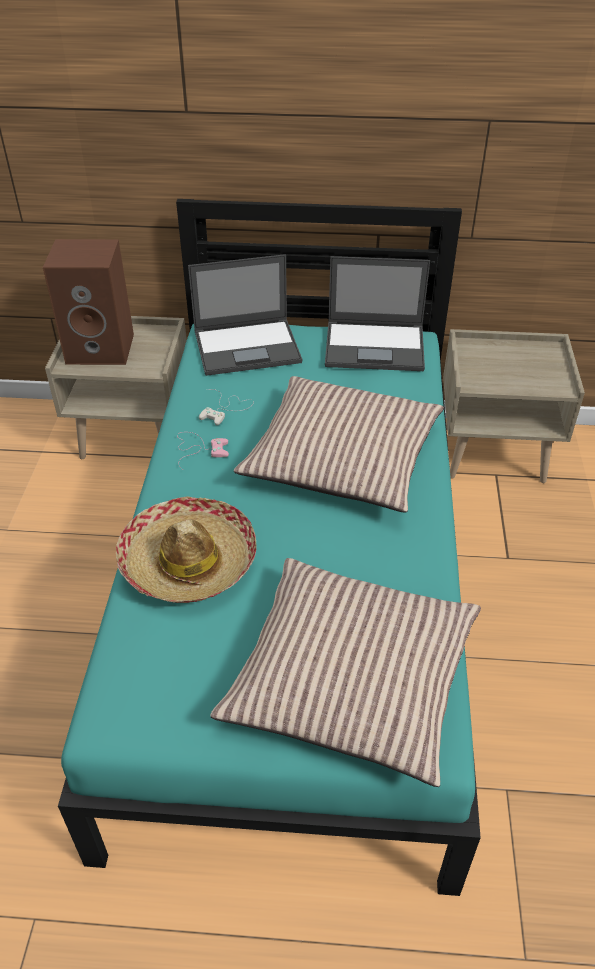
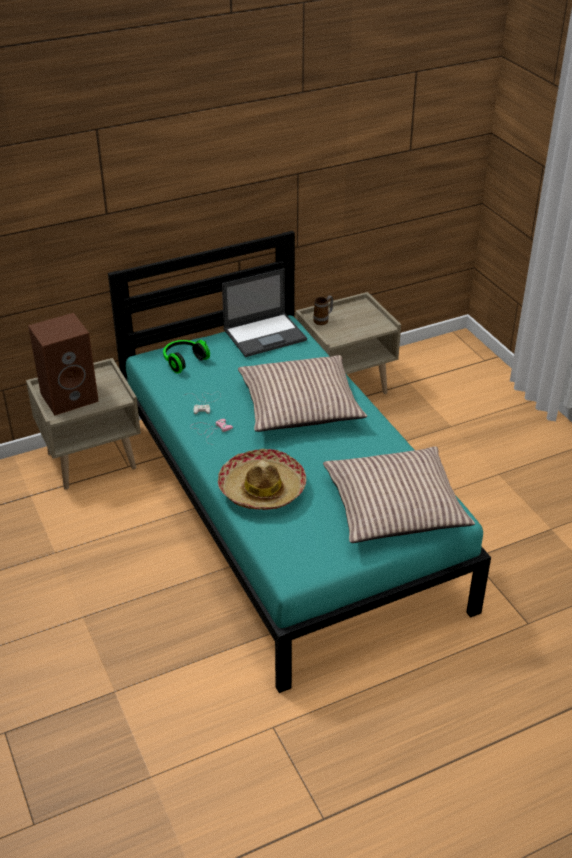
camera: 30 degrees left, 5 degrees down
(248, 347) = (183, 361): laptop -> headphones
(480, 353) = (323, 320): none -> mug

